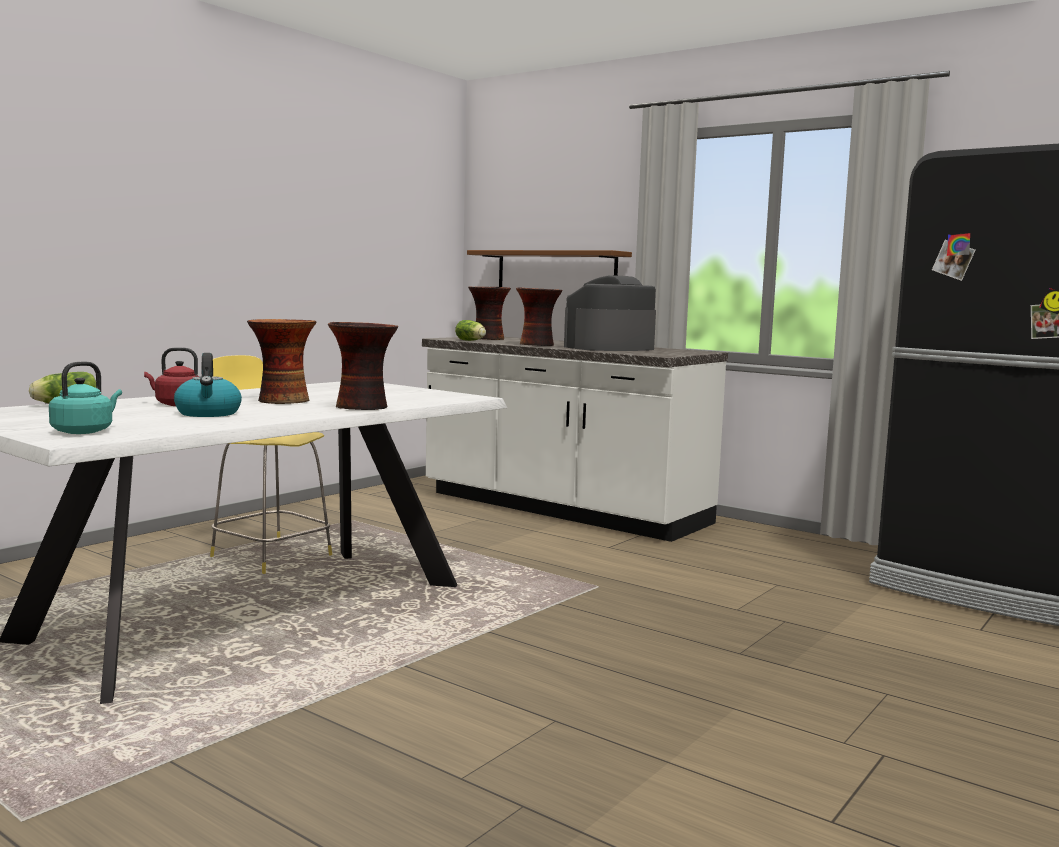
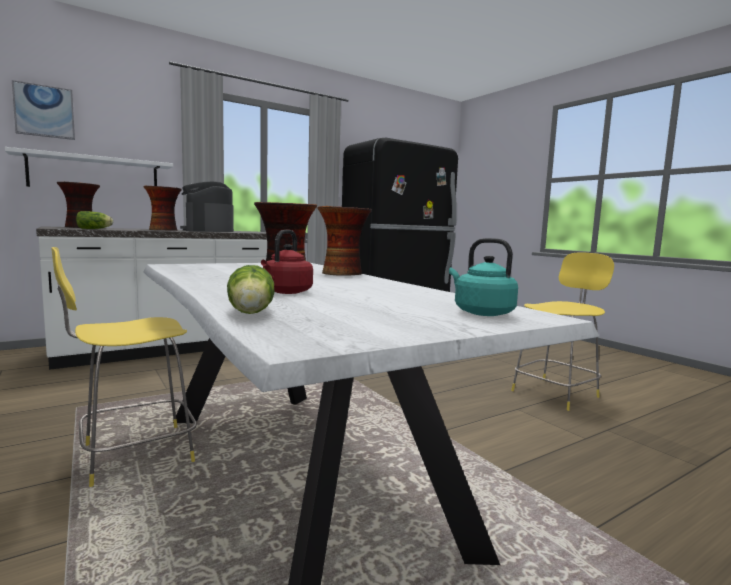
camera: 70 degrees left, 0 degrees up
(208, 413) = (362, 290): kettle -> none
(519, 202) = (44, 111): none -> picture
(556, 272) = (95, 174): brown shelf -> white shelf
(699, 764) = (556, 393): none -> yellow stool

